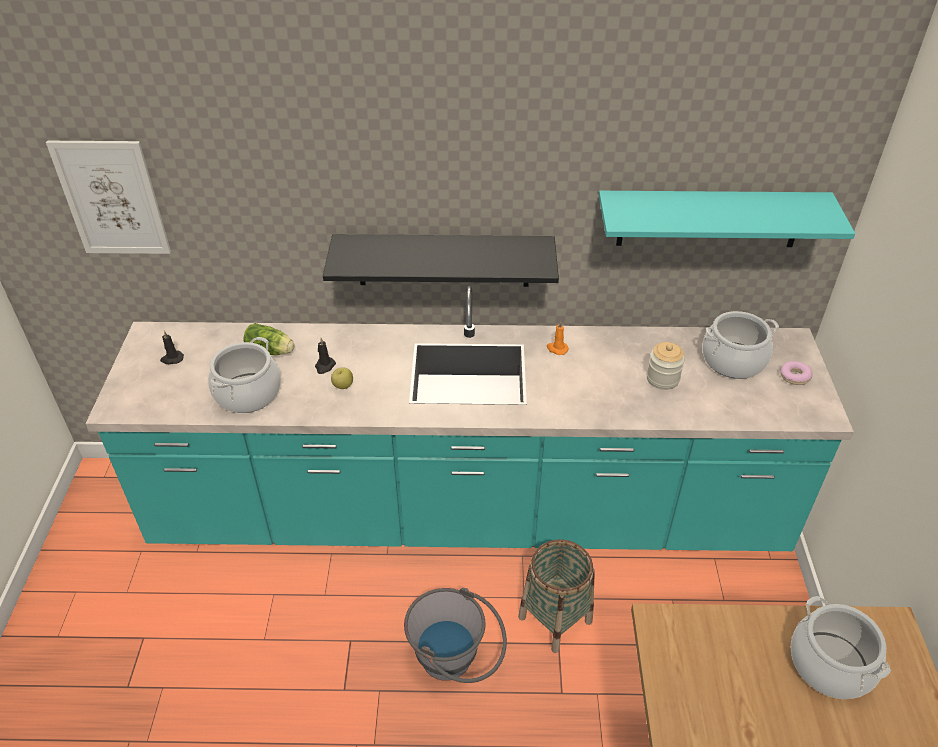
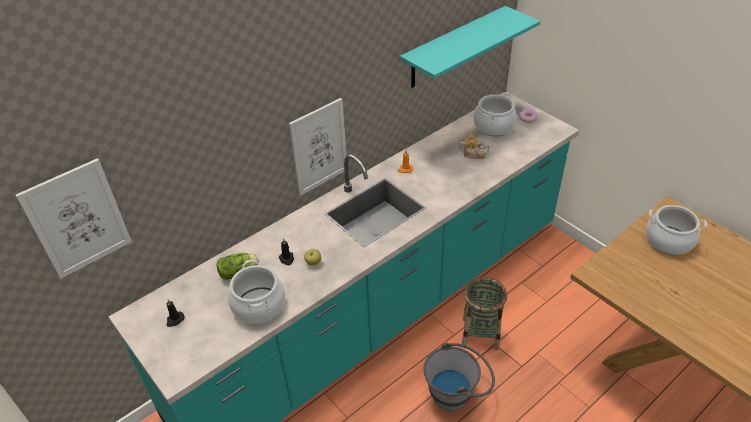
camera: 40 degrees left, 0 degrees up
(443, 260) = (319, 147): black shelf -> picture
(662, 379) = (474, 154): jar -> teapot

